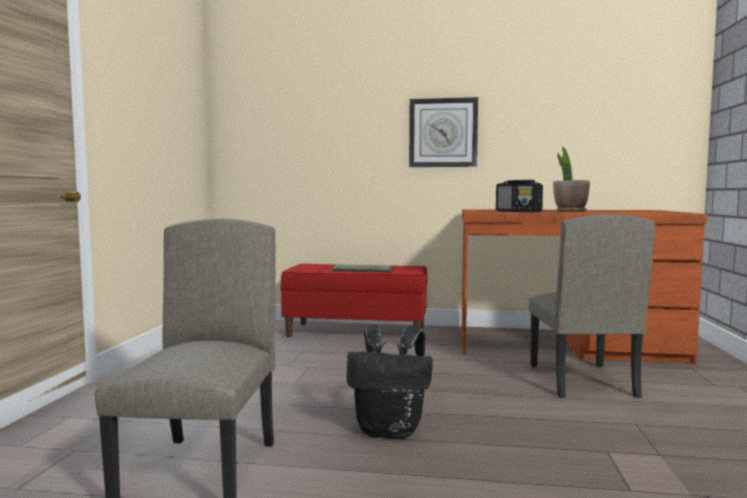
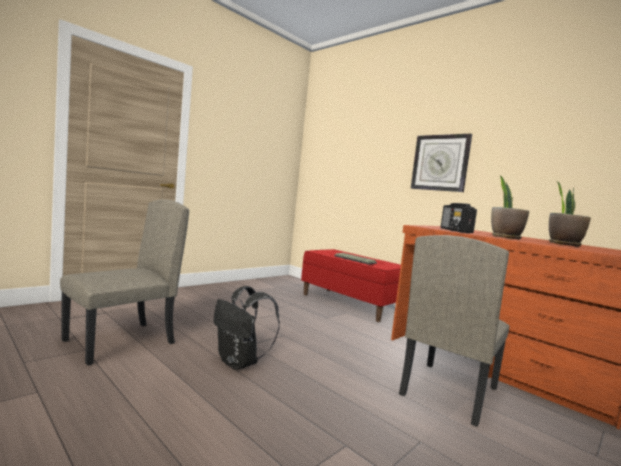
camera: 35 degrees right, 0 degrees up
(612, 211) = (564, 244): none -> potted plant

